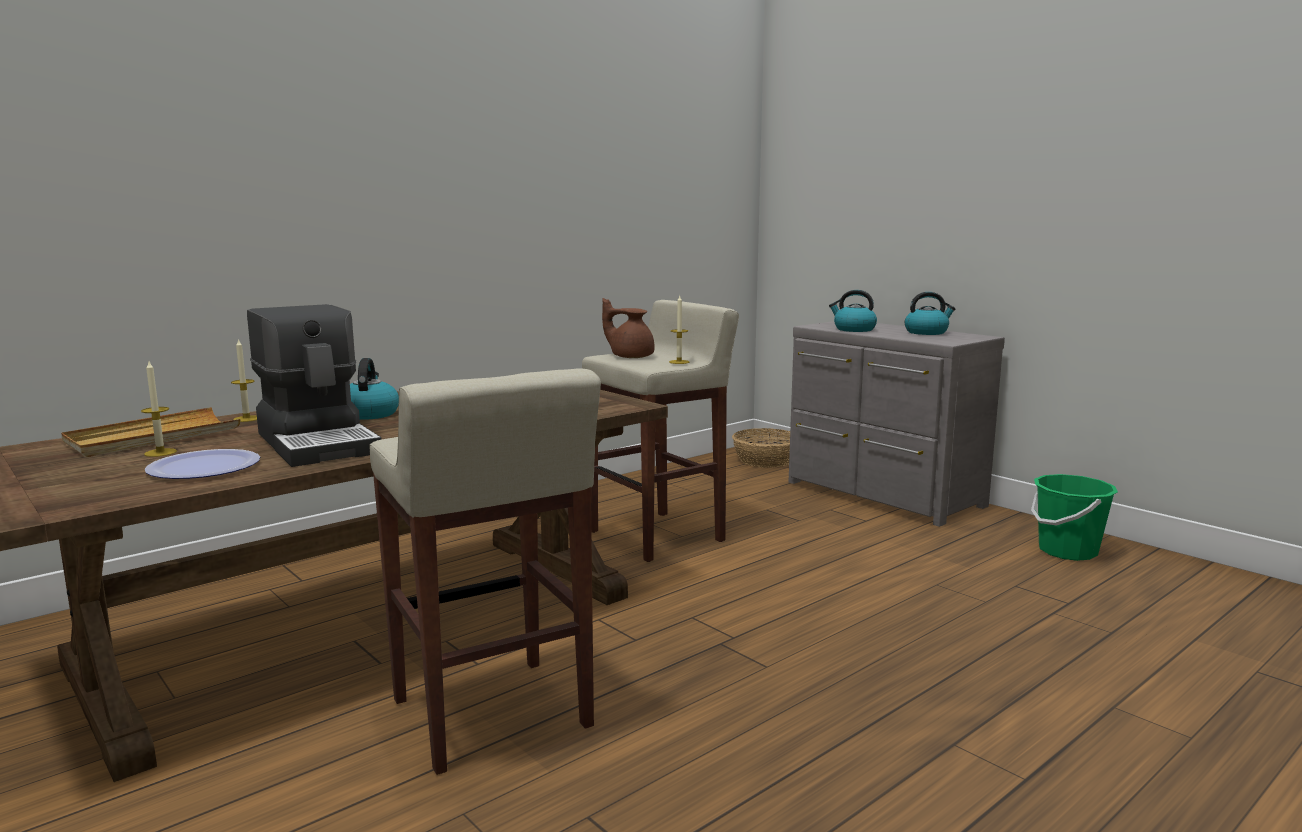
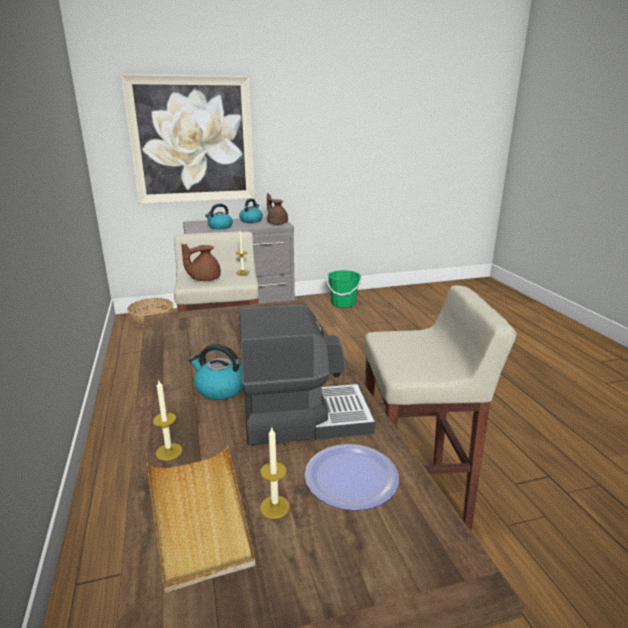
camera: 65 degrees left, 10 degrees up
(881, 190) = (192, 140): none -> picture
(945, 340) = (277, 223): none -> brown teapot

